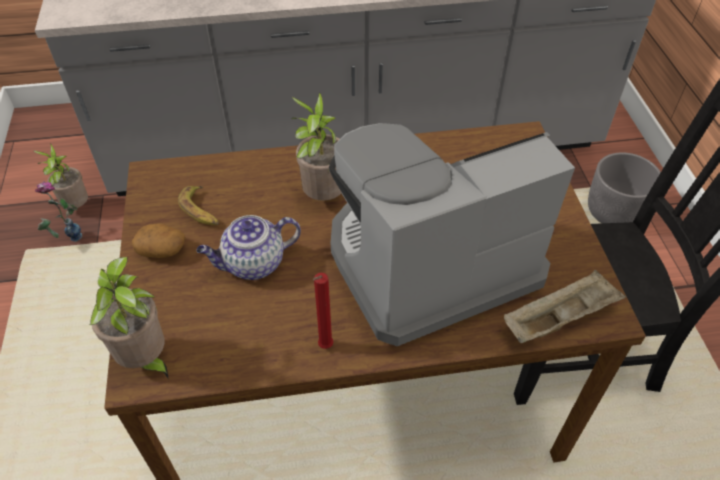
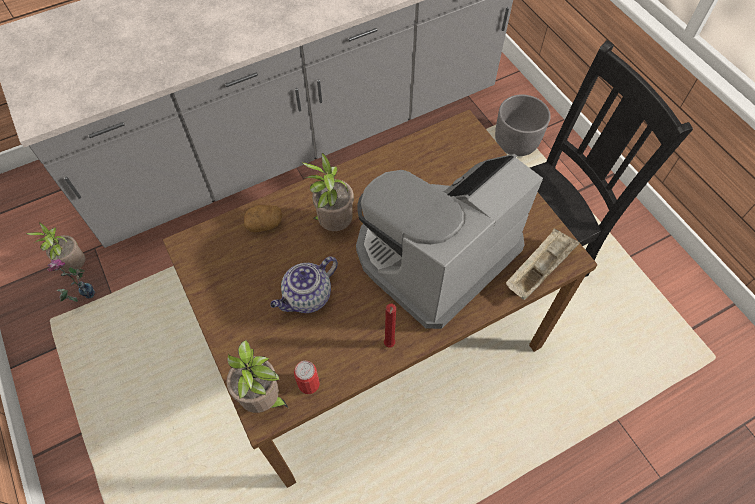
camera: 20 degrees left, 10 degrees up
(162, 249) = (230, 308): potato -> potato (264, 223)
(201, 211) = (244, 265): banana -> none
(206, 359) = (308, 384): none -> can

